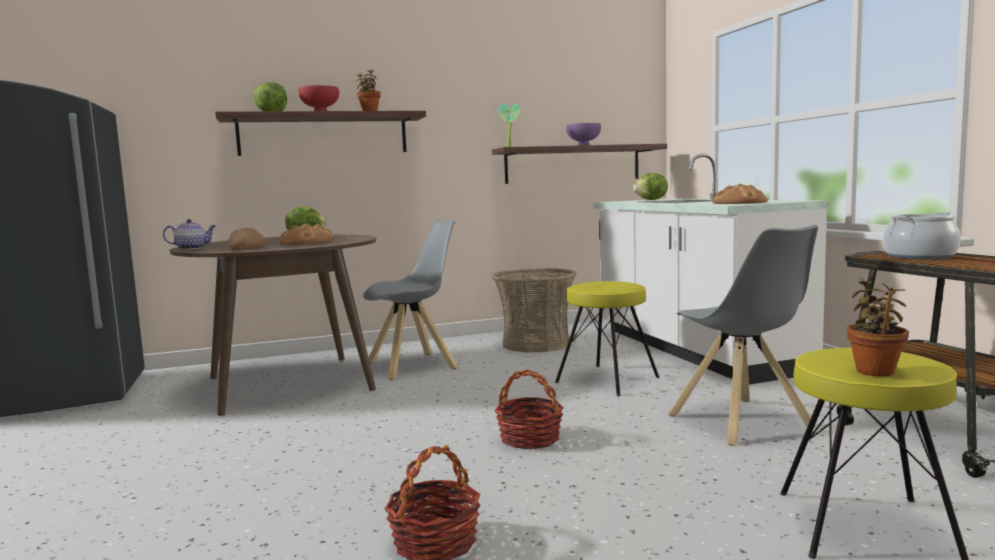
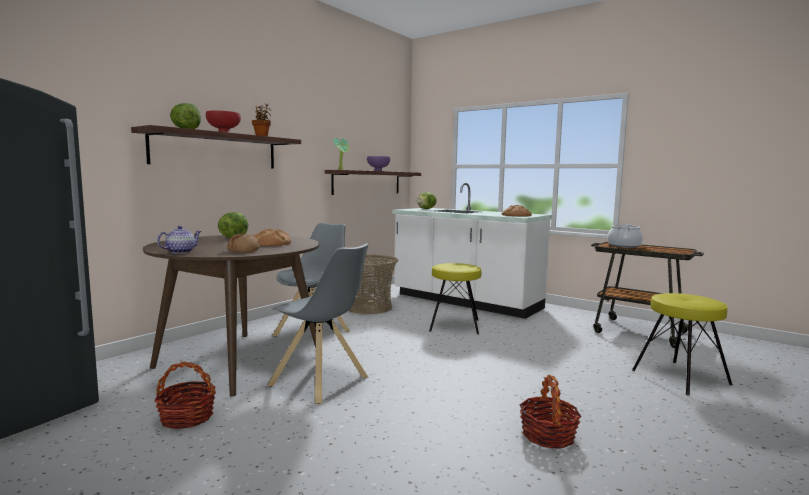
camera: 35 degrees left, 0 degrees up
(529, 439) = (481, 367): basket -> basket (186, 417)
(742, 422) = (558, 339): grey chair -> grey chair (321, 382)
(875, 370) = (703, 303): potted plant -> none

